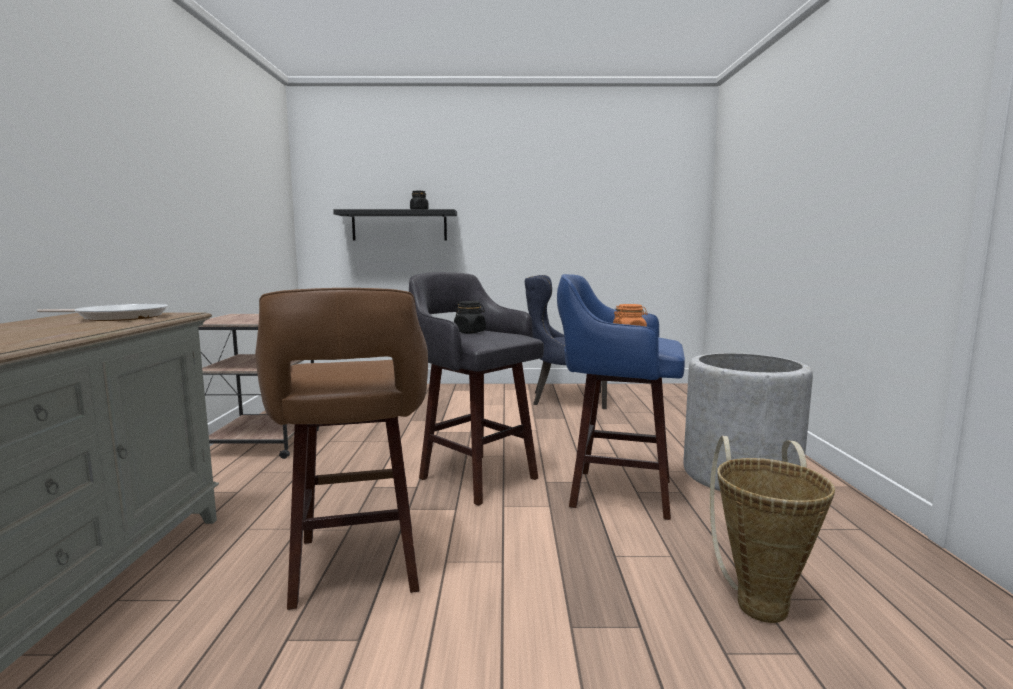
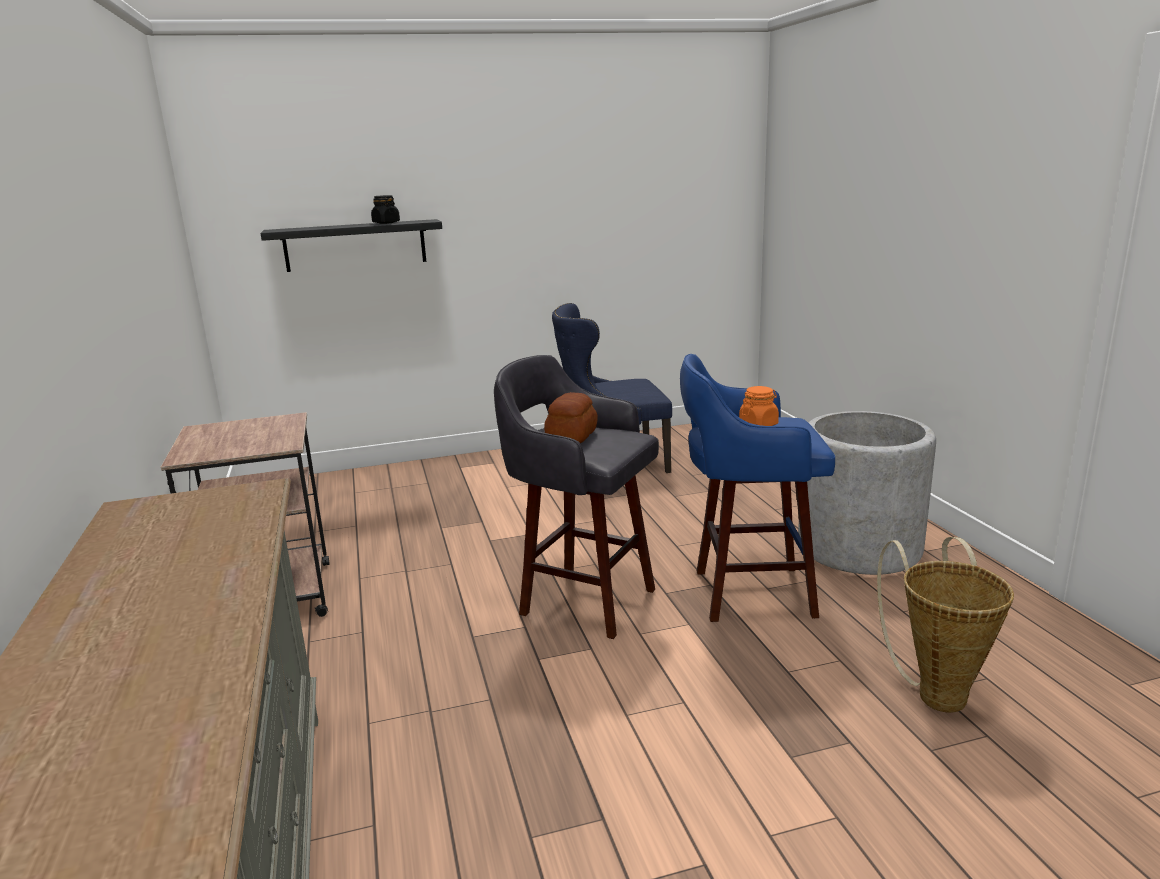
camera: 15 degrees left, 10 degrees up
(118, 317) = (201, 513): frying pan -> none
(356, 569) = (538, 744): brown stool -> none
(470, 332) = (570, 436): black jar -> bread

